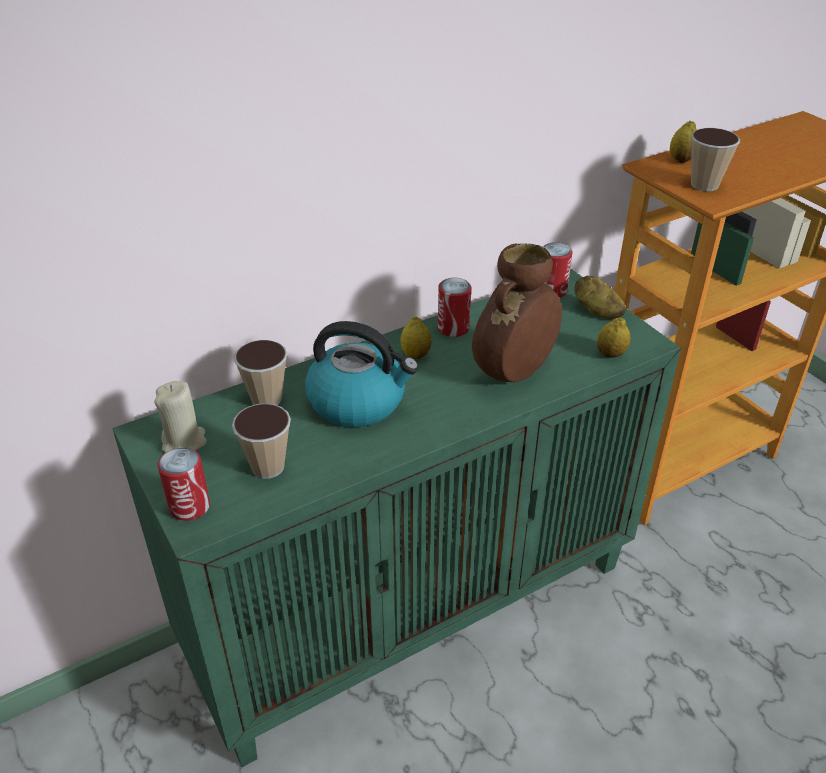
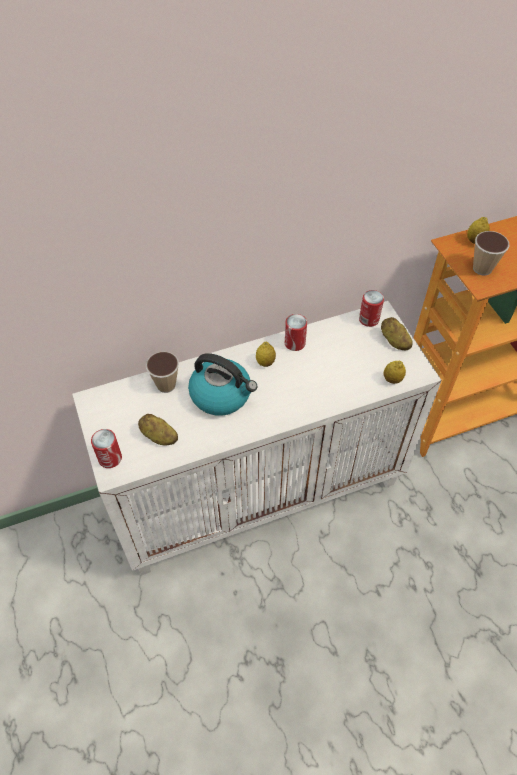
camera: 10 degrees right, 15 degrees up
(184, 442) = (113, 410): beige candle -> none
(268, 467) = (159, 436): cup -> potato
(413, 607) = (259, 491): green cabinet -> white cabinet
(514, 372) = (325, 385): brown vase -> none

